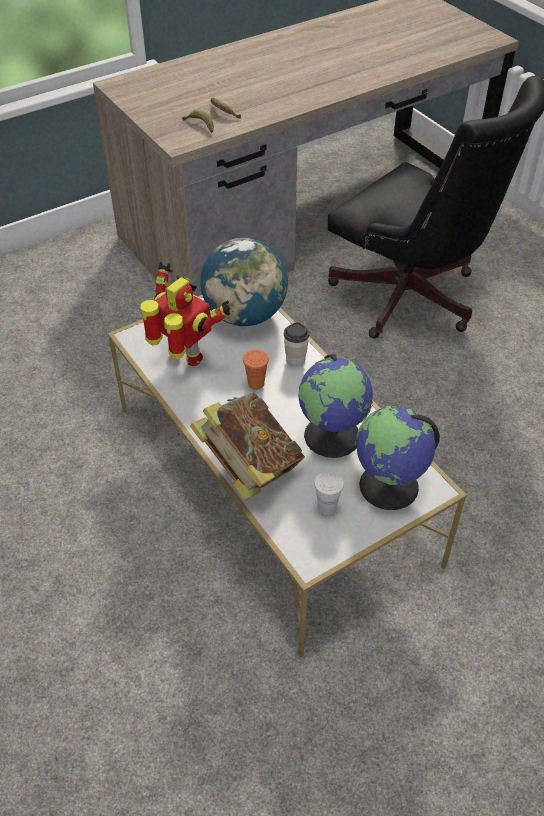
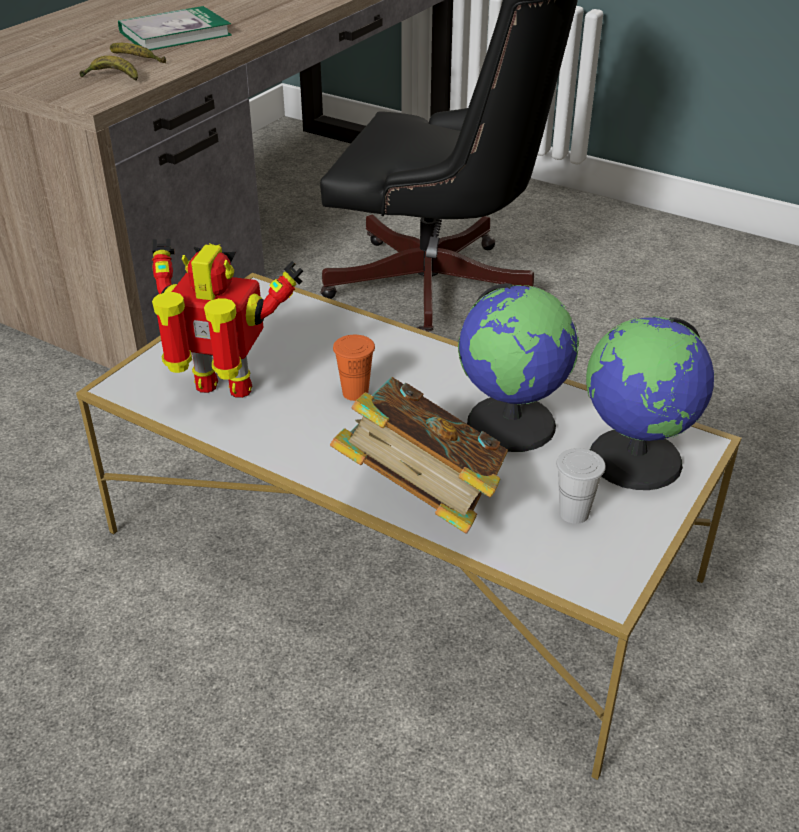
camera: 25 degrees left, 10 degrees down
(245, 315) = (279, 317): globe -> none
(263, 90) = (175, 34): none -> book
(295, 359) = (390, 349): cup -> none

